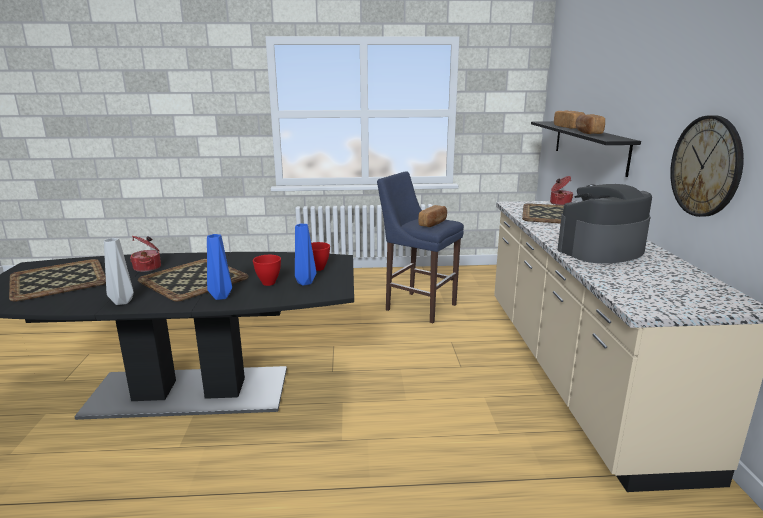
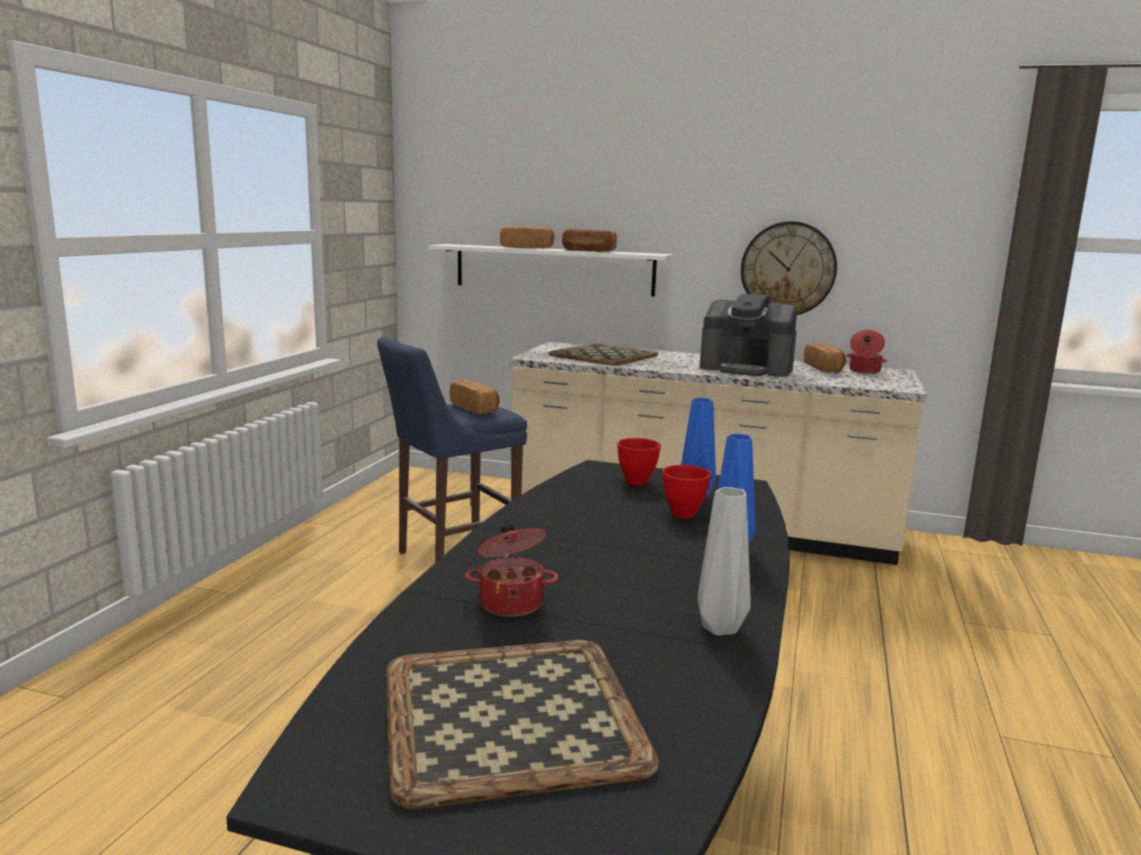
camera: 70 degrees left, 5 degrees down
(193, 280) = (629, 564): tray -> none
(559, 203) = (554, 346): cooking pot -> cooking pot (864, 371)
(589, 145) = (553, 269): black shelf -> white shelf
(600, 250) = (746, 368): coffee machine -> coffee machine turned 60 degrees counterclockwise
(670, 274) = (824, 369): none -> bread

